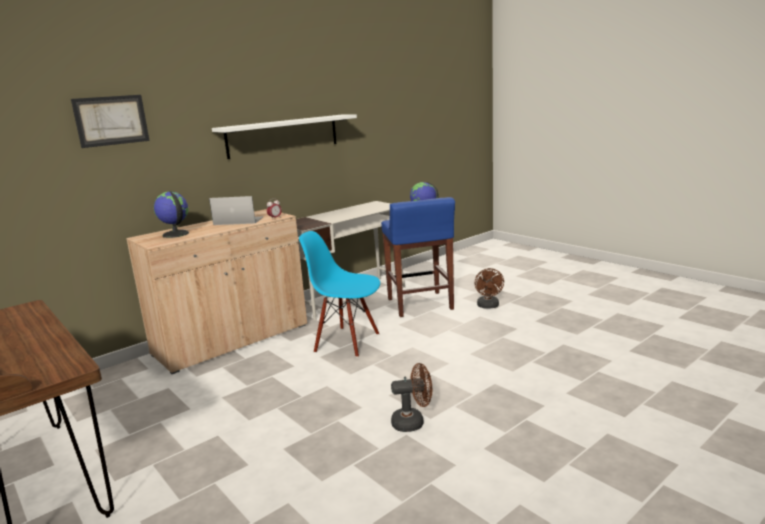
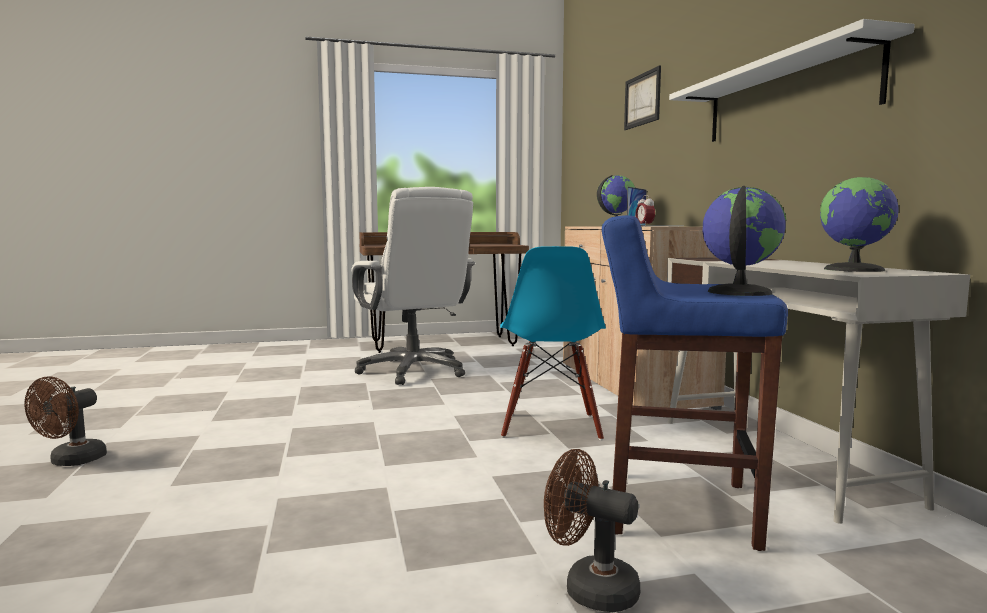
camera: 115 degrees right, 10 degrees down
(221, 440) = (413, 371): none -> white office chair
(347, 342) = (551, 426): blue chair -> blue chair turned 135 degrees clockwise
(371, 207) = (855, 269): none -> globe
(413, 422) = (302, 420): brown fan -> brown fan (71, 461)

